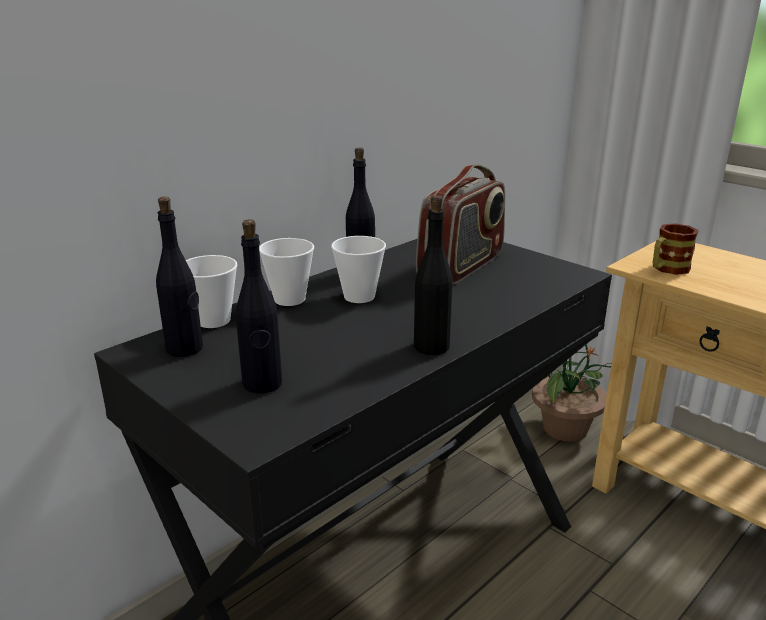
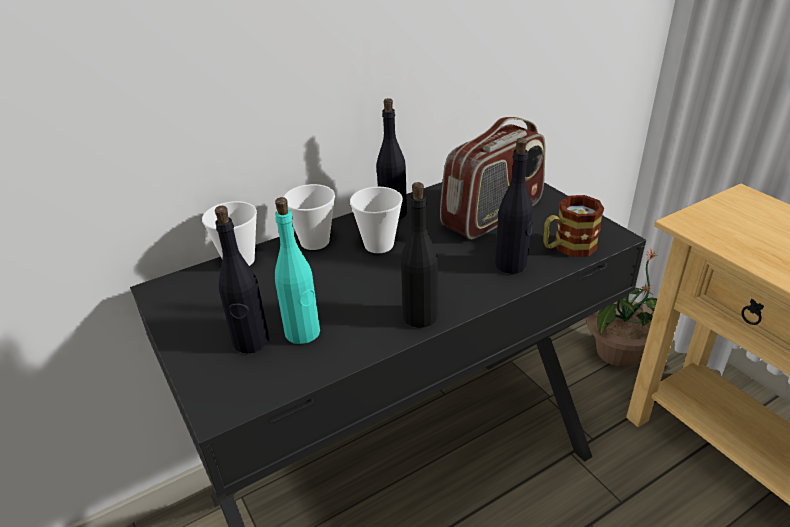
camera: 15 degrees right, 10 degrees up
(185, 349) = (203, 291): black bottle -> black bottle (511, 265)
(316, 371) = (303, 333): none -> turquoise bottle
(667, 269) = (720, 231): mug -> mug (567, 248)

